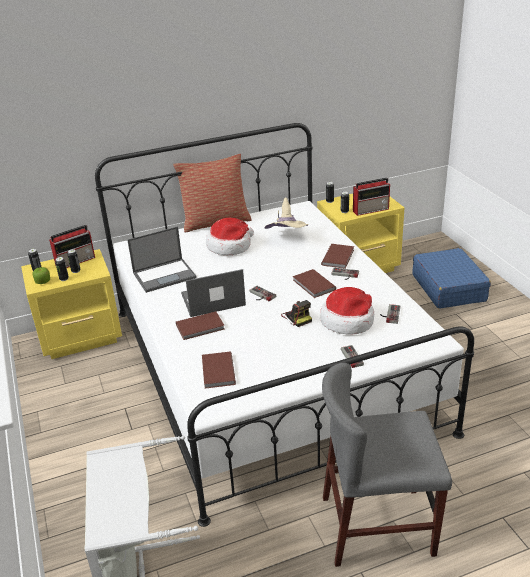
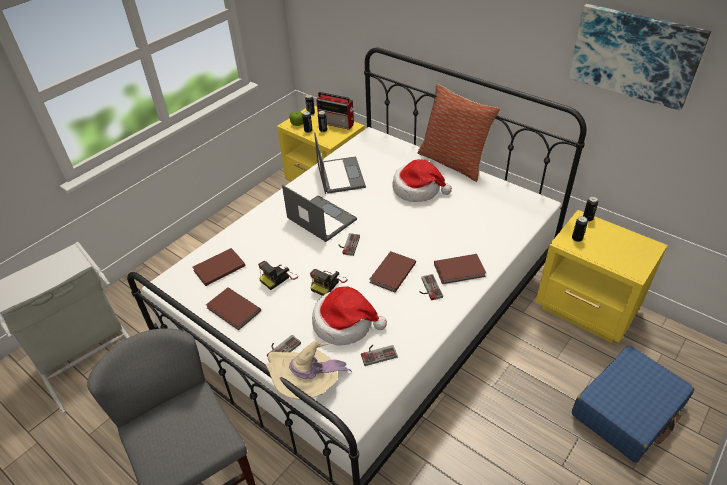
camera: 60 degrees right, 10 degrees up
(165, 275) = (340, 175): laptop -> laptop turned 135 degrees counterclockwise
(201, 327) = (275, 230): brown book -> brown book (233, 310)
(265, 340) = (278, 277): none -> camera
(287, 239) = (464, 219): beige hat -> beige hat (308, 385)
(322, 67) = (634, 55): none -> picture
(371, 210) = (604, 259): radio -> none

